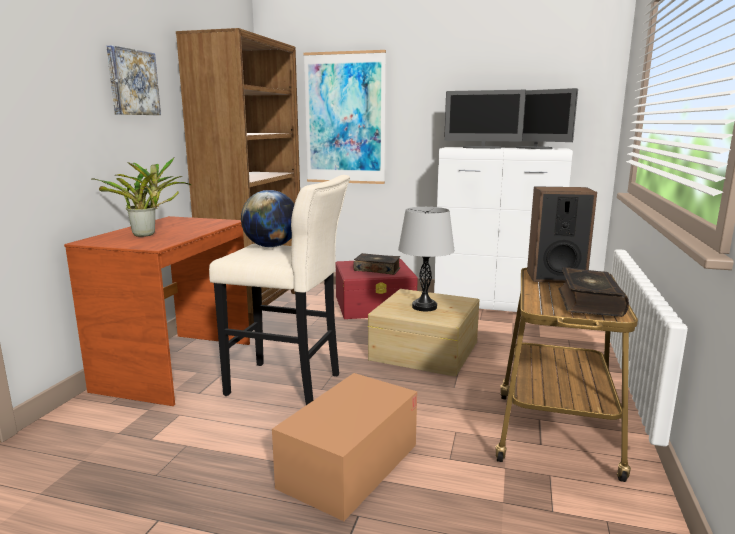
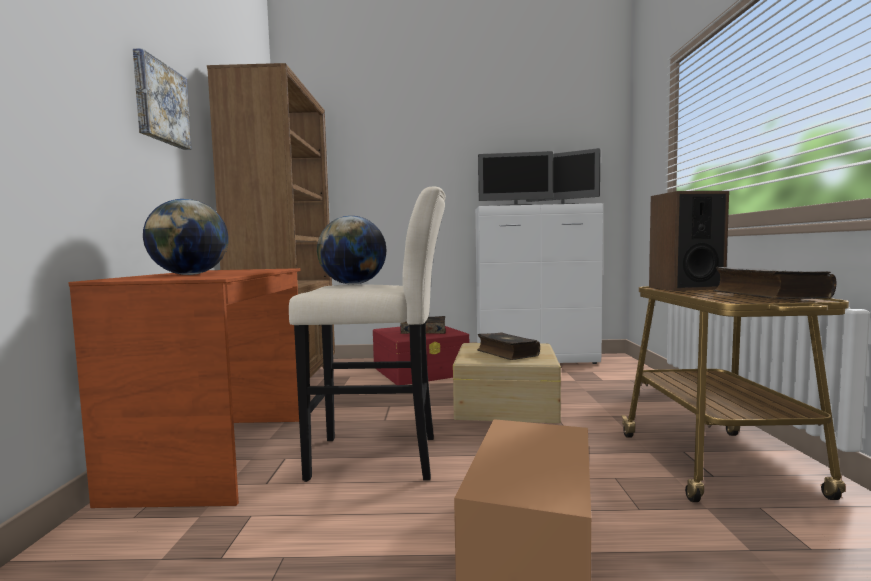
camera: 15 degrees left, 10 degrees down
(147, 235) = (190, 274): potted plant -> globe
(345, 119) = (372, 186): picture -> none
(424, 307) = (506, 353): grey table lamp -> book

